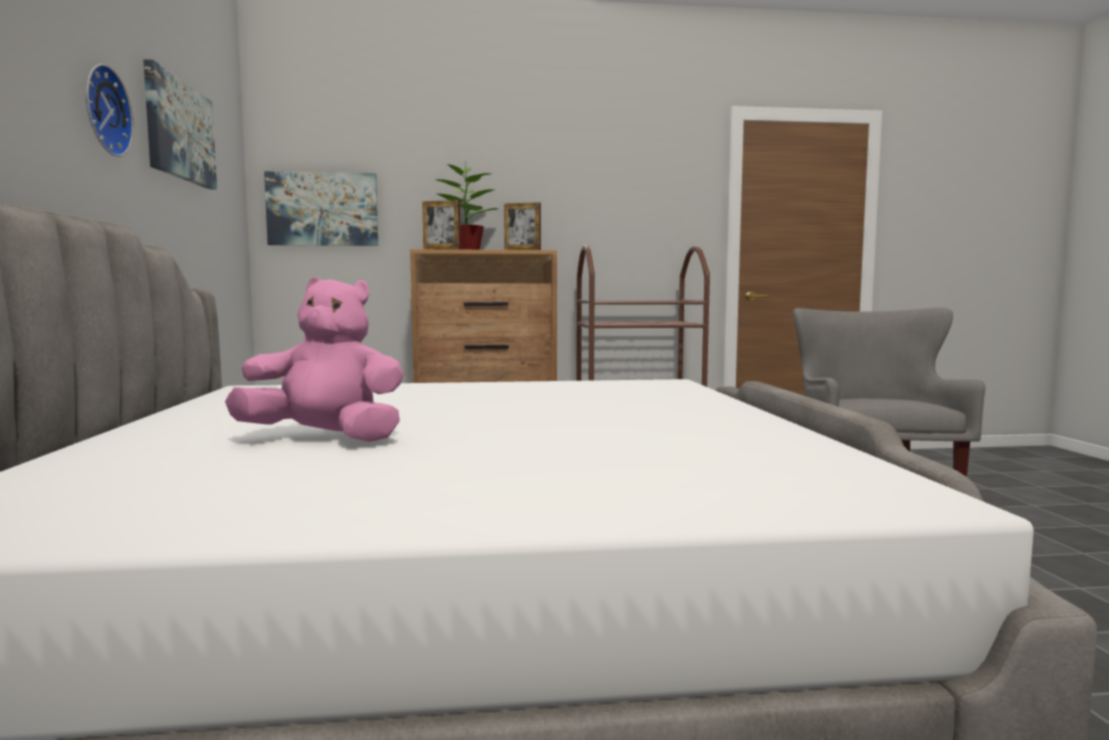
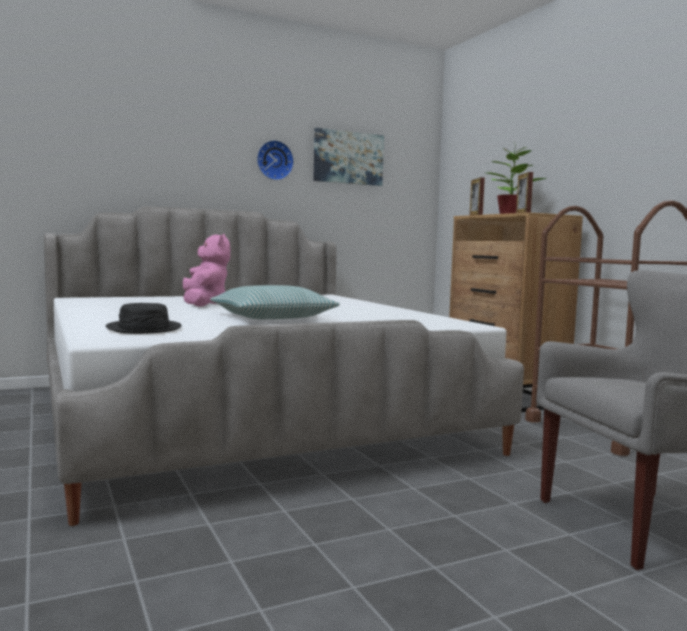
camera: 70 degrees right, 0 degrees up
(323, 209) = (466, 190): picture -> none
(578, 421) = (272, 317): none -> pillow
(745, 478) = (143, 328): none -> black hat

